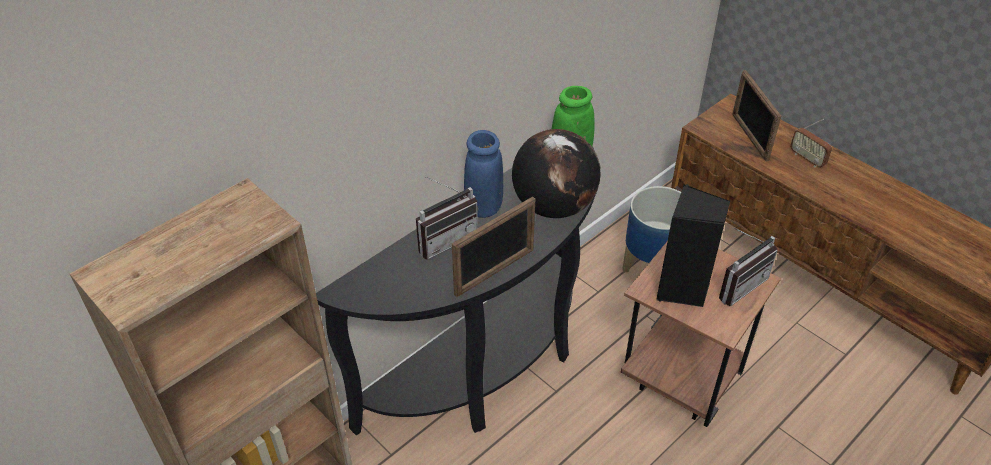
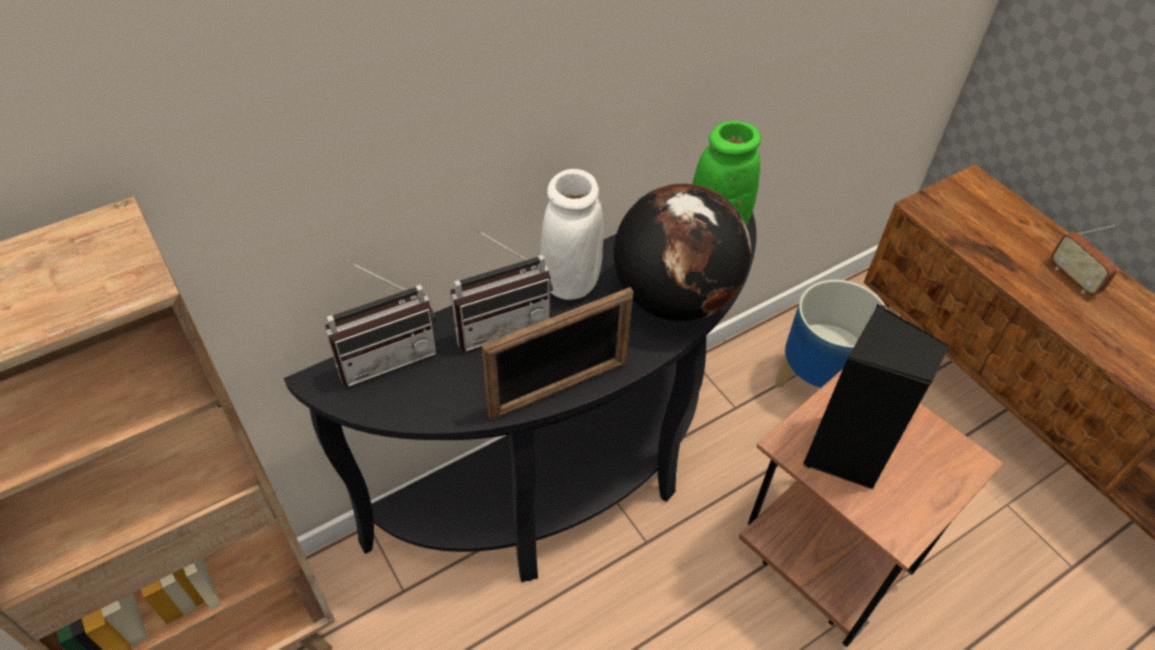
camera: 10 degrees right, 5 degrees up
(484, 207) = (571, 283): blue vase -> white vase
(738, 284) = (934, 462): radio -> radio (386, 354)
(749, 137) = (991, 232): picture frame -> none

